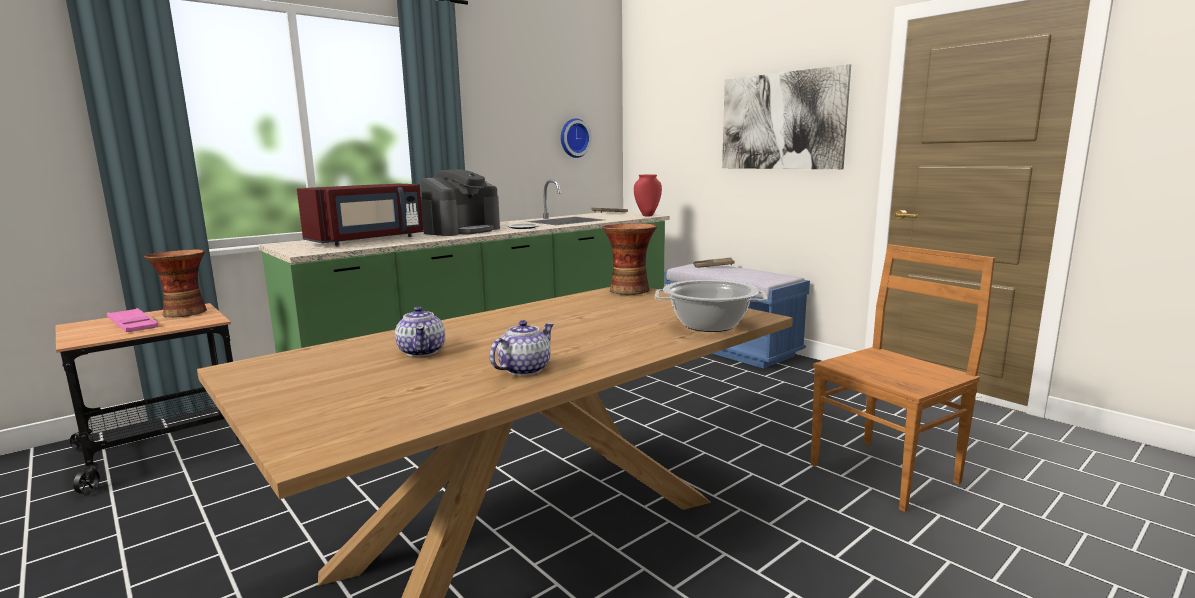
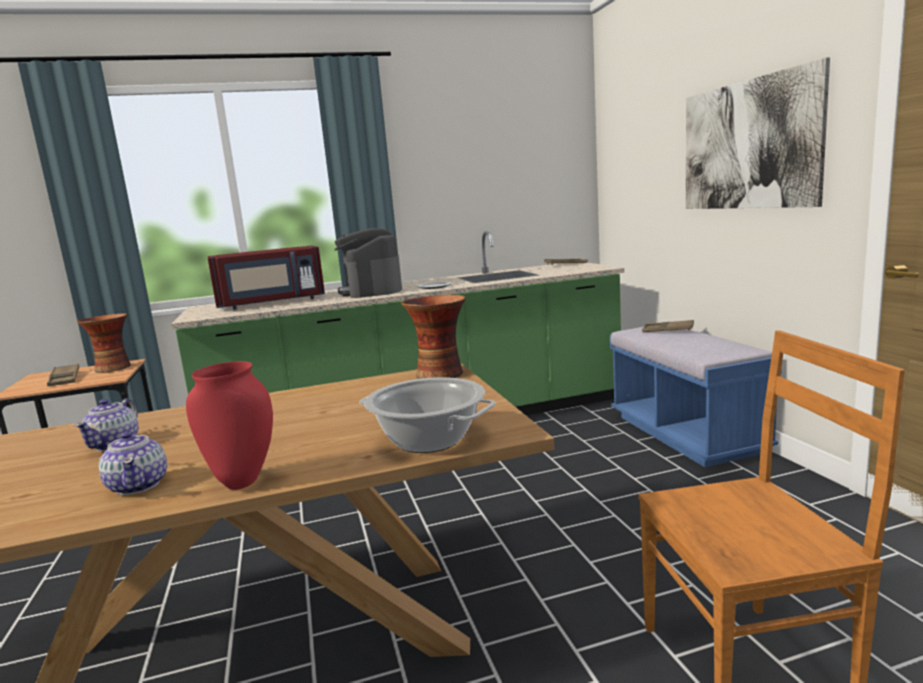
camera: 25 degrees right, 0 degrees up
(133, 325) = (65, 379): pink tray -> brown tray
(462, 230) = (371, 291): coffee machine -> coffee machine turned 105 degrees clockwise
(523, 369) = (139, 485): teapot -> teapot turned 90 degrees clockwise
(573, 138) = (530, 182): wall clock -> none
(647, 215) = (597, 268): red vase -> red vase (243, 481)

